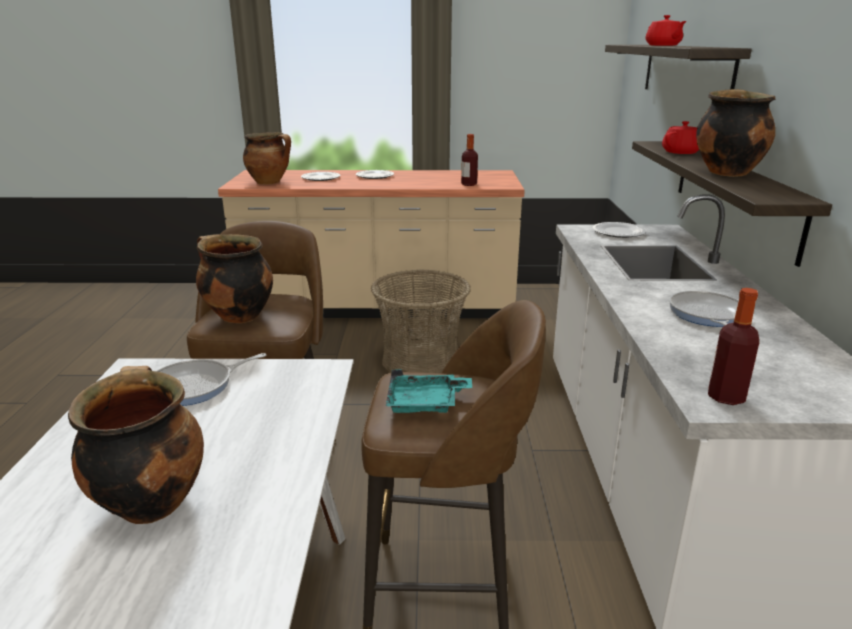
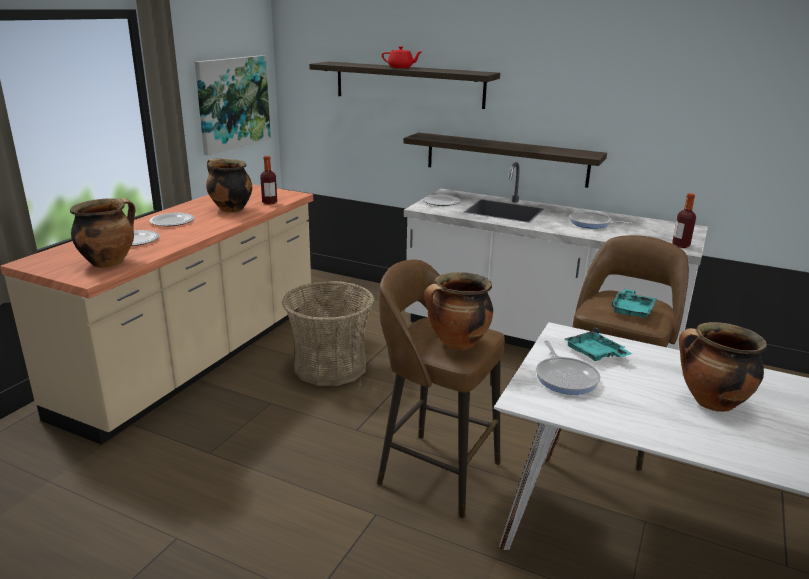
camera: 65 degrees left, 0 degrees up
(272, 398) = (595, 354): none -> turquoise tray
(542, 88) = (233, 103): none -> picture
(681, 152) = (457, 139): red teapot -> none
(726, 172) = (525, 147): cooking pot -> cooking pot (230, 209)

